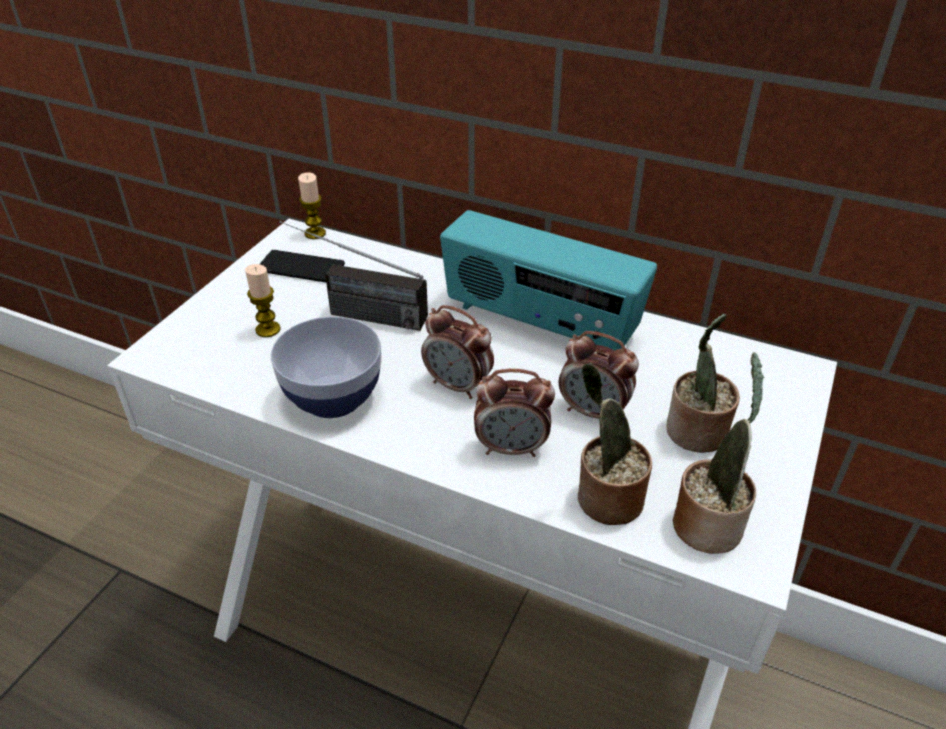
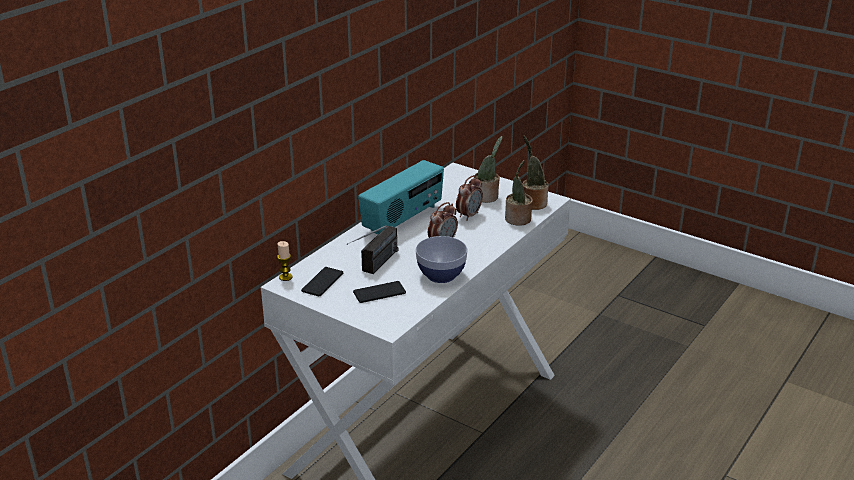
camera: 80 degrees left, 10 degrees down
(268, 329) = (379, 293): candle -> phone
(512, 448) = (486, 235): alarm clock -> none

